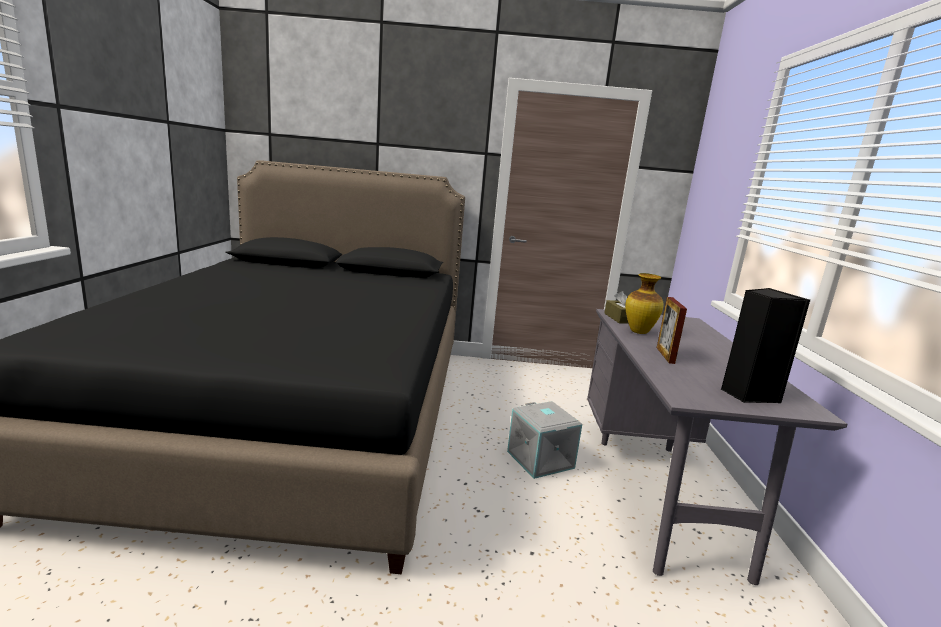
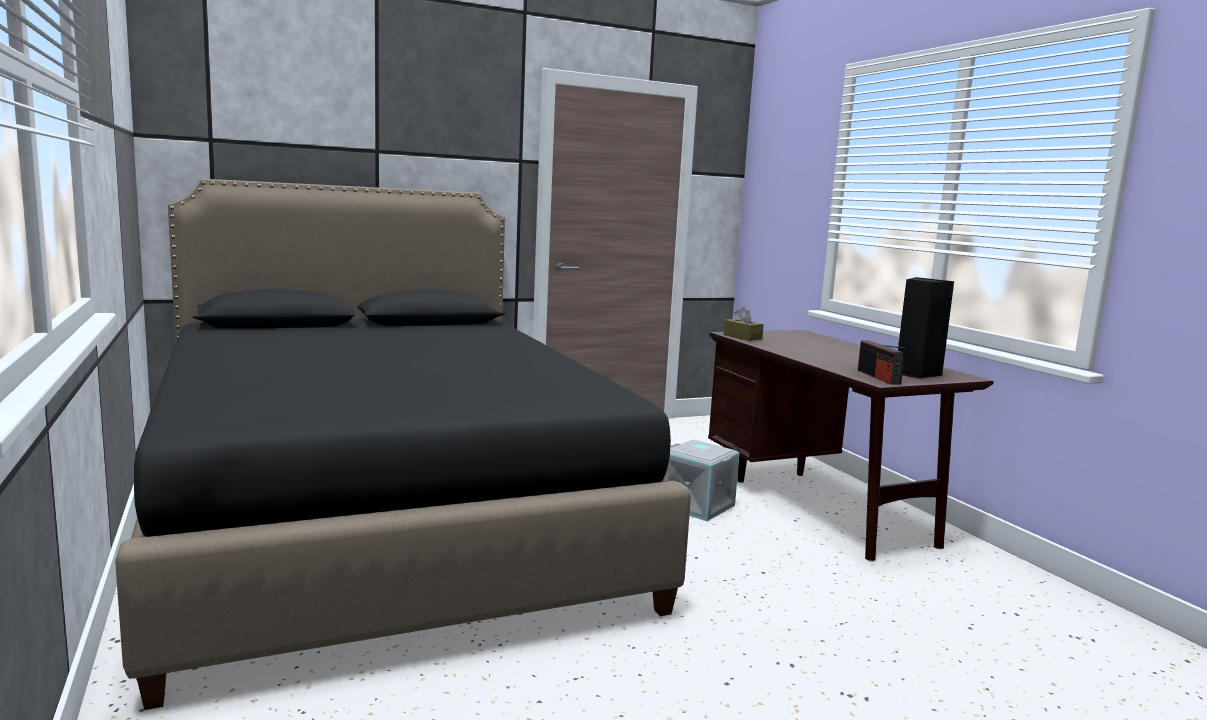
camera: 25 degrees left, 5 degrees down
(639, 332) = (777, 345): vase -> none
(659, 488) = (819, 505): grey desk -> brown desk
(665, 355) = (823, 358): picture frame -> none
(692, 391) = (878, 377): none -> radio

